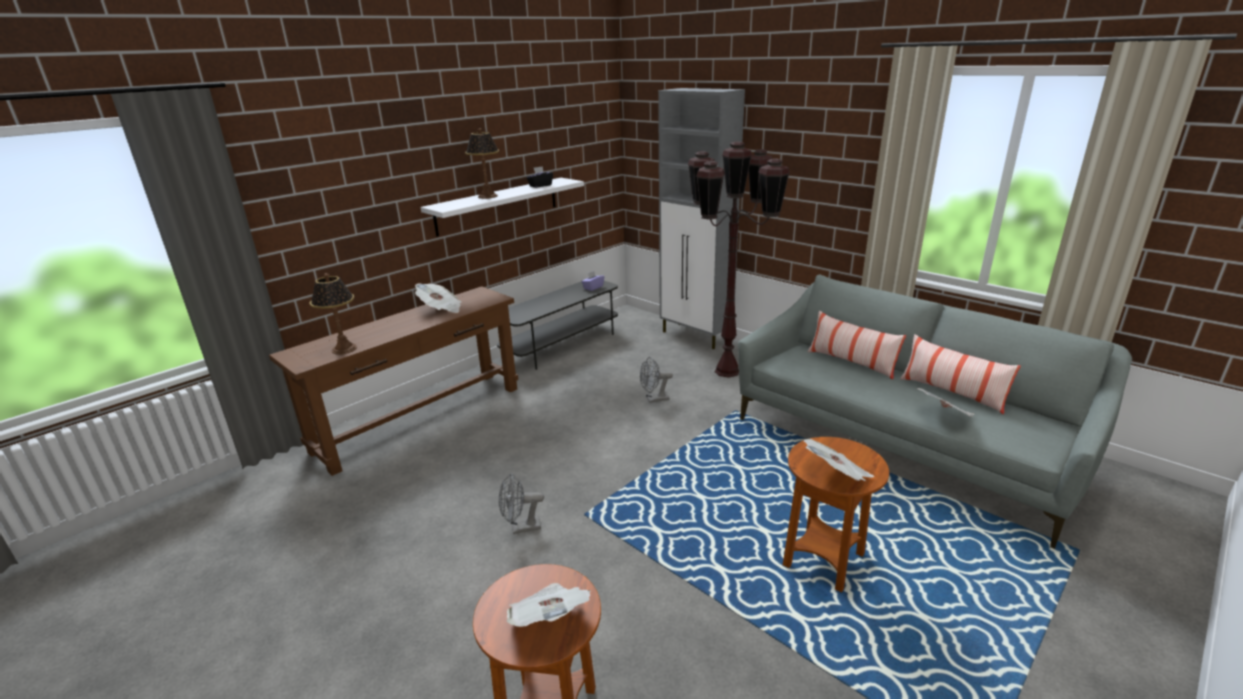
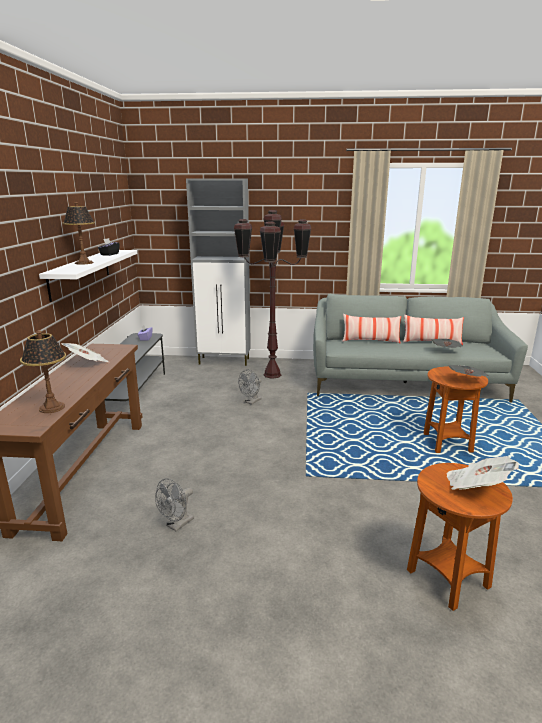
camera: 40 degrees left, 5 degrees down
(521, 528) = (278, 501): grey fan -> grey fan (177, 525)

